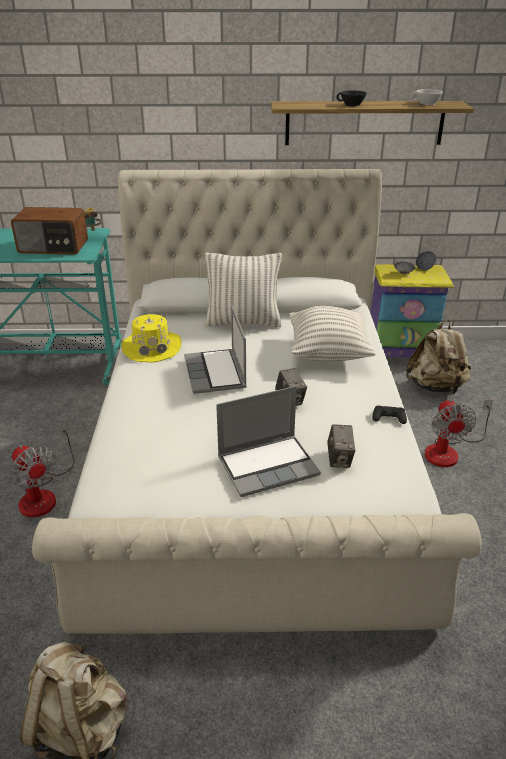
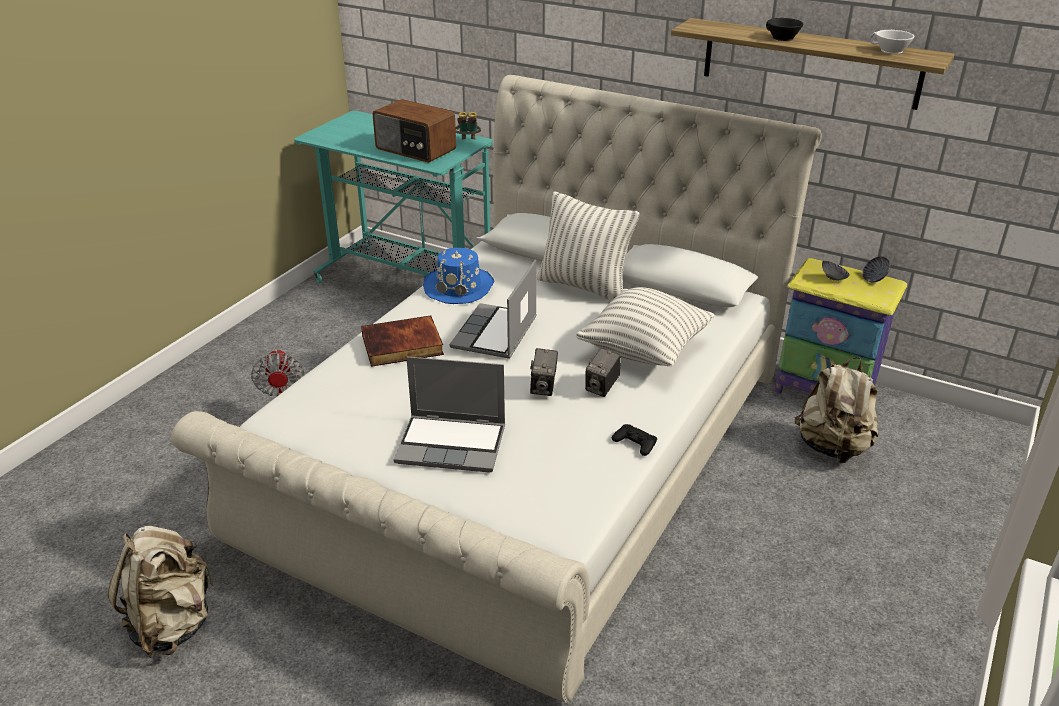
camera: 30 degrees right, 0 degrees up
(152, 347) = (459, 287): yellow hat -> blue hat
(152, 405) = (402, 346): none -> book
(339, 459) = (531, 465): camera -> camera (602, 387)
(449, 451) = (770, 528): fan -> none

